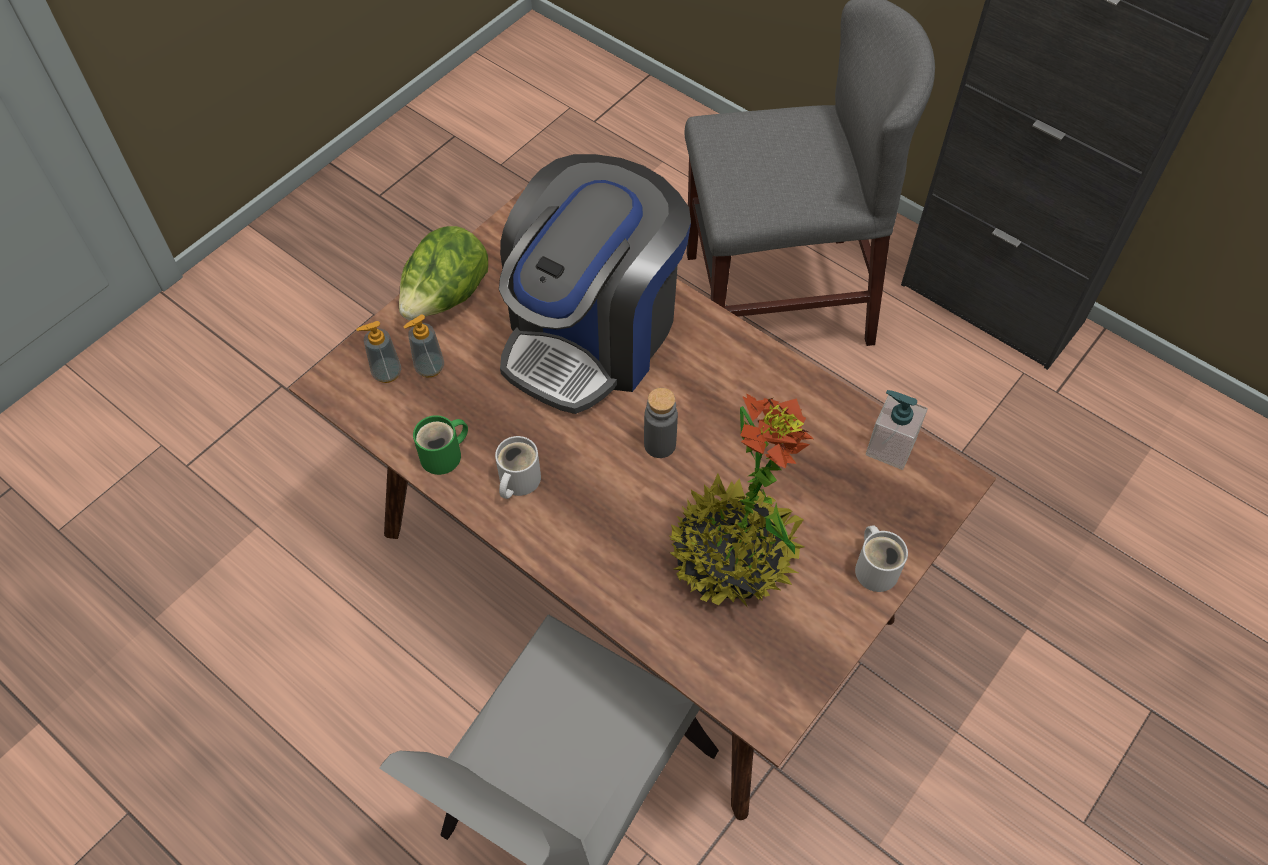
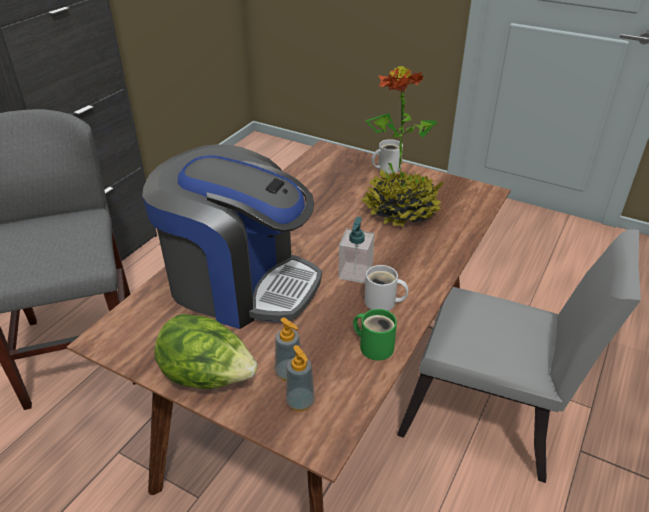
camera: 100 degrees left, 20 degrees down
(660, 444) = (331, 243): grey bottle -> none
(890, 447) = (310, 167): soap dispenser -> soap dispenser (355, 272)

